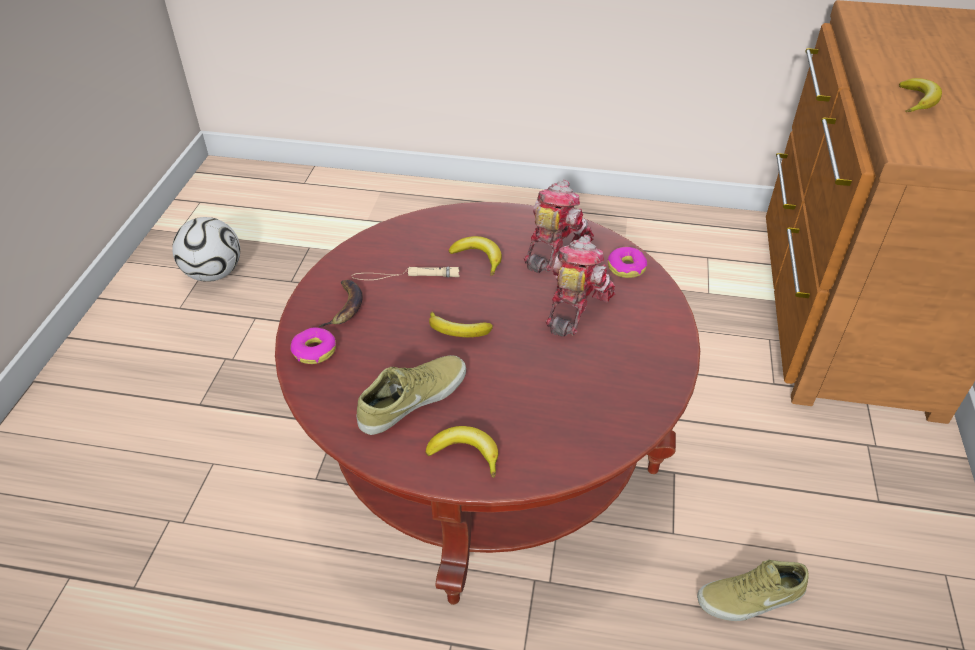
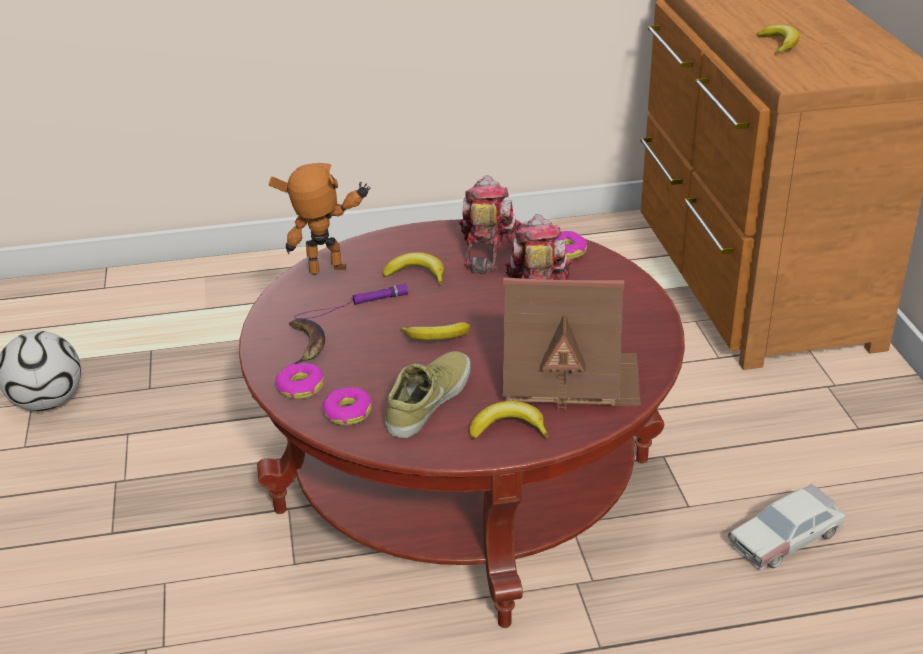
camera: 20 degrees left, 10 degrees down
(337, 390) = (347, 413): none -> donut
(405, 276) = (351, 306): beige flashlight -> purple flashlight
(406, 238) = (329, 274): none -> toy robot
(553, 412) = (569, 378): none -> toy house
(751, 598) = (785, 537): beige shoe -> toy car

